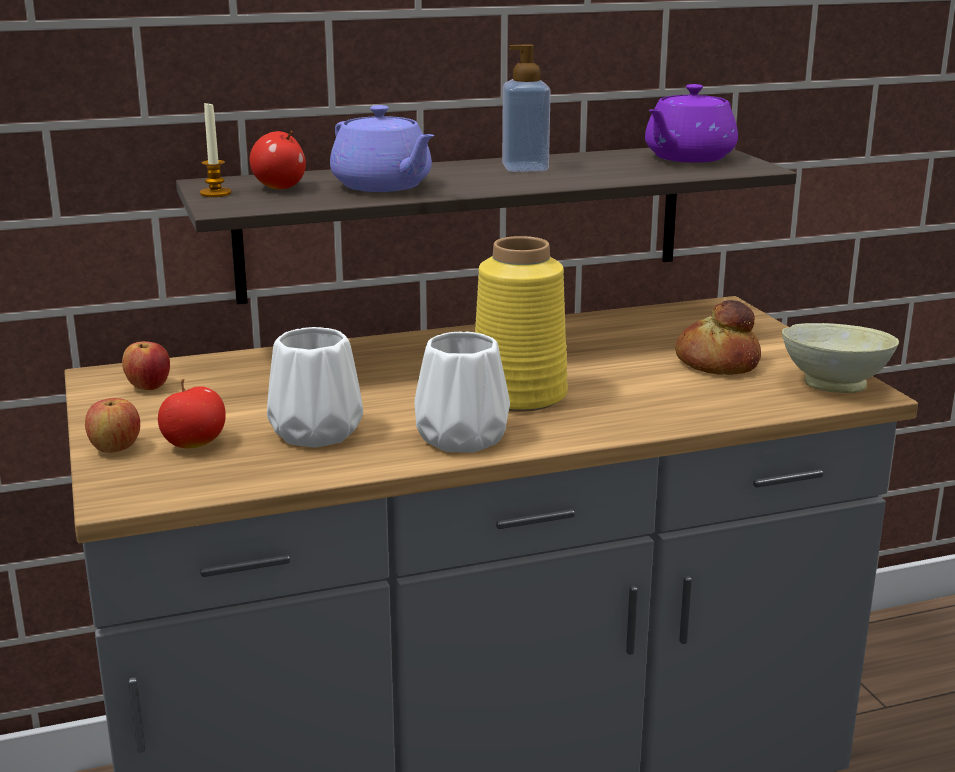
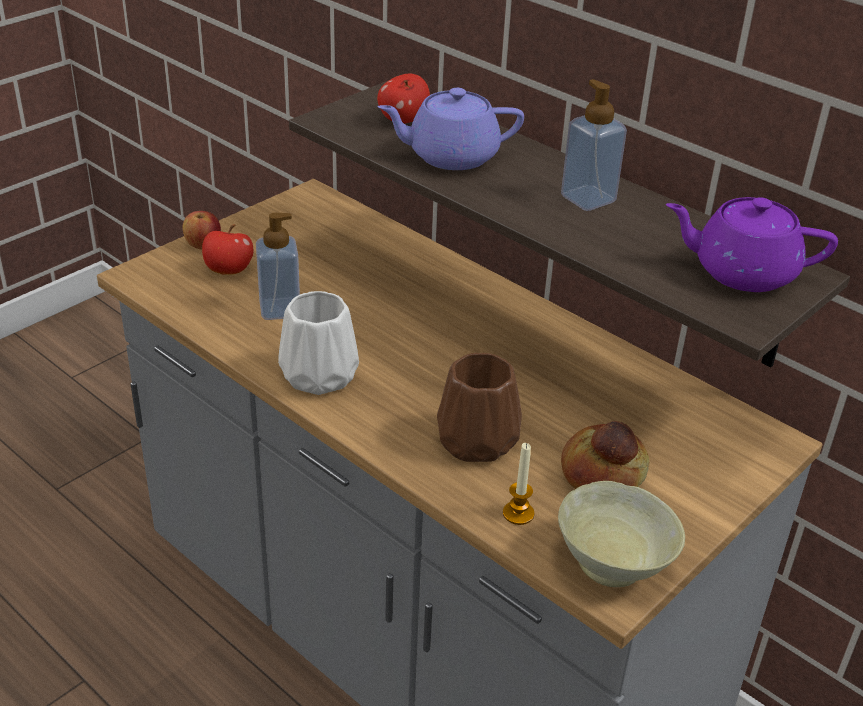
camera: 60 degrees right, 15 degrees up
(148, 387) = (307, 218): apple -> none
(215, 193) = (361, 104): candle -> candle (518, 513)
(313, 433) = (280, 309): white vase -> soap dispenser
(383, 186) = (451, 156): purple teapot -> purple teapot turned 60 degrees clockwise
(520, 396) = (423, 380): yellow vase -> none
(638, 396) = (477, 443): none -> brown vase

